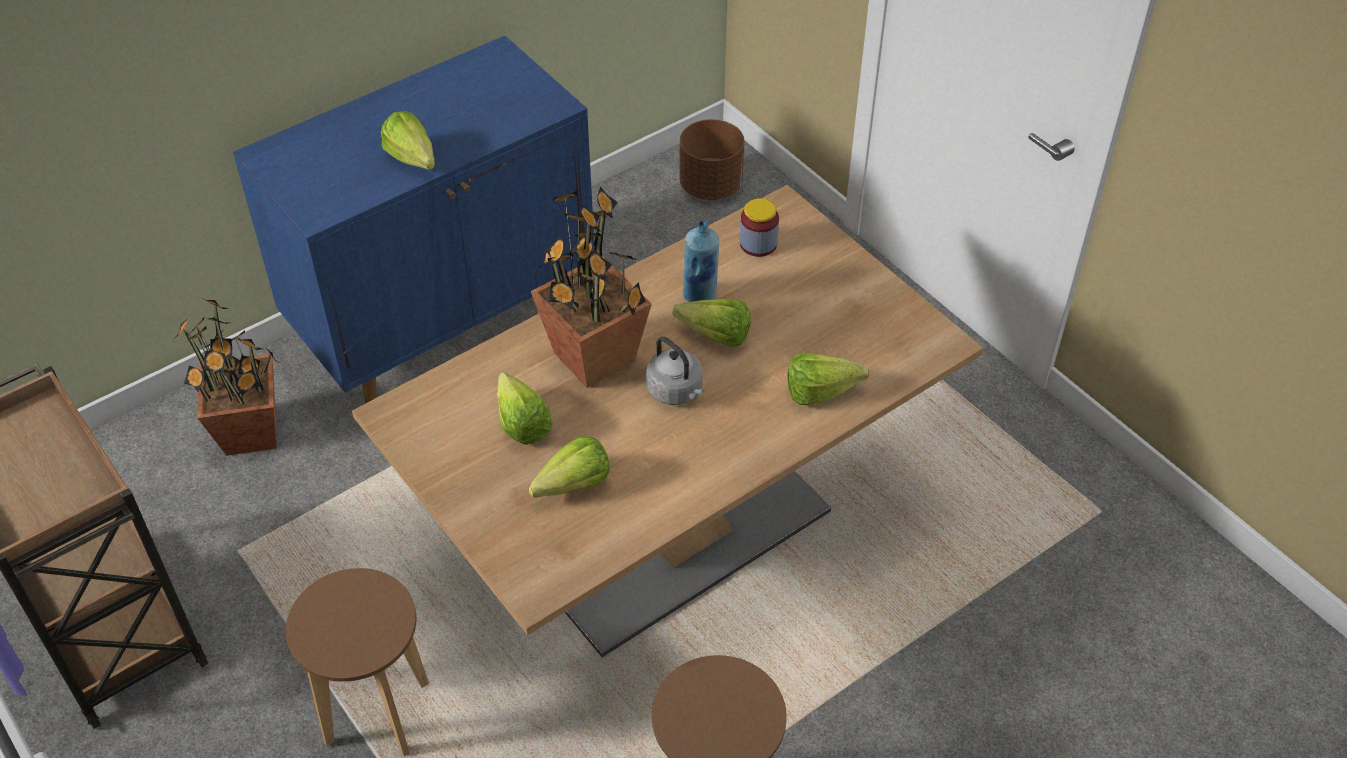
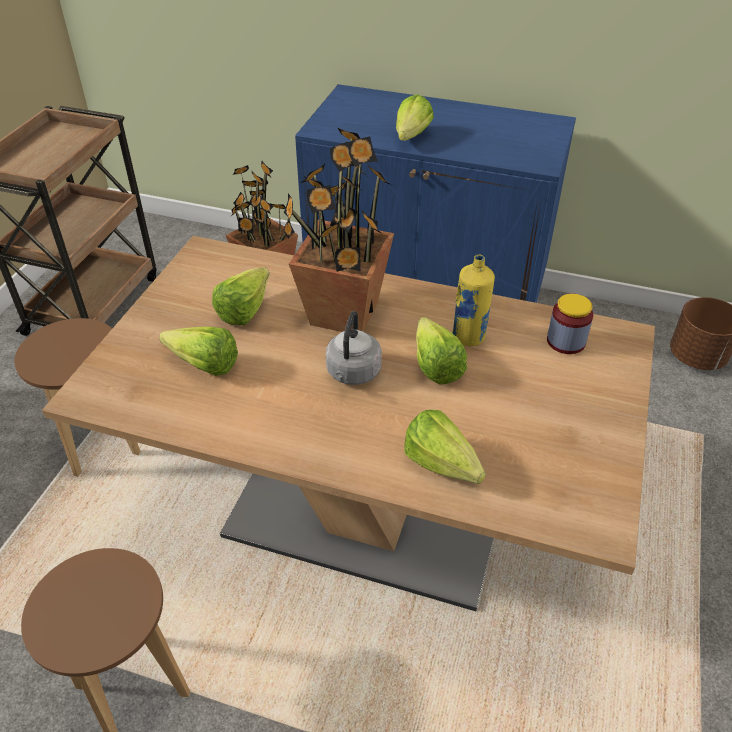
camera: 55 degrees right, 5 degrees down
(700, 296) = (468, 337): blue bottle -> yellow bottle

